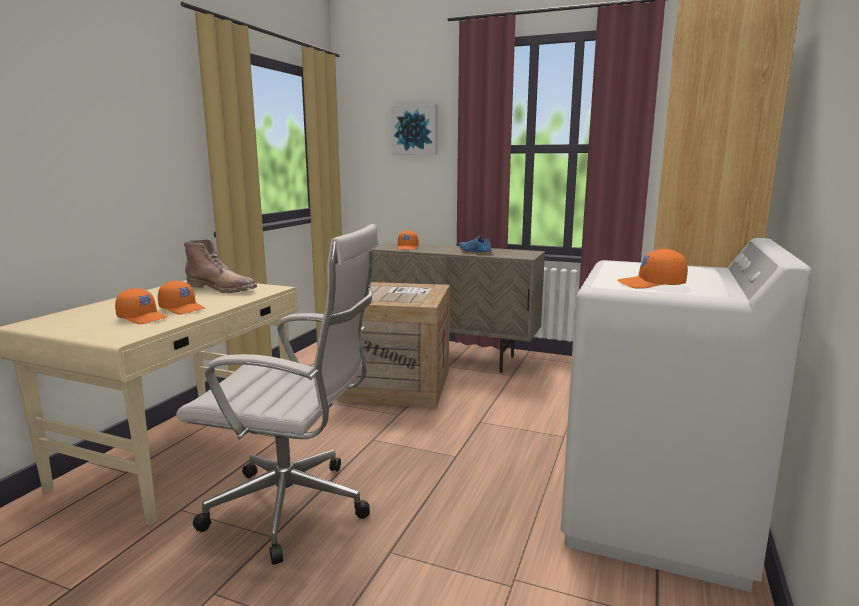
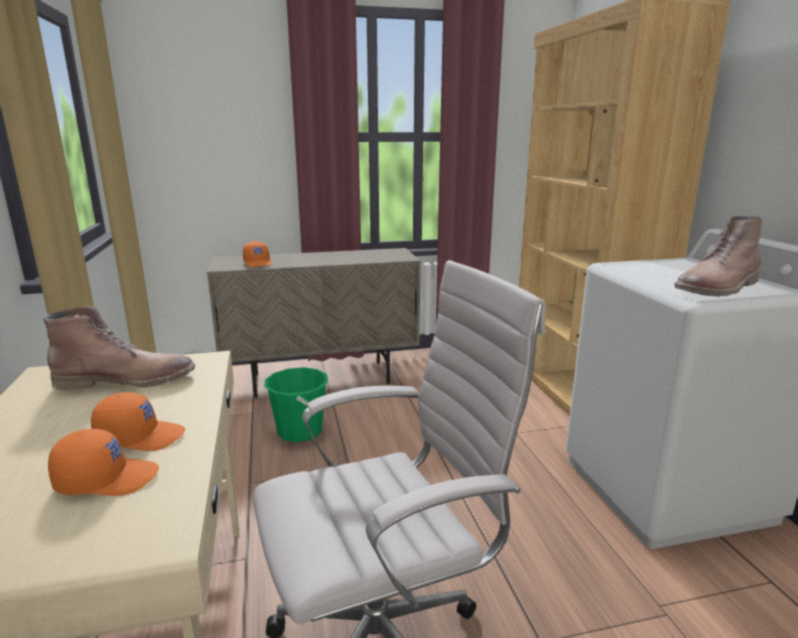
camera: 35 degrees left, 5 degrees up
(395, 384) = (300, 431): crate -> green bucket
(415, 130) = (228, 111): picture -> none
(474, 253) = (346, 259): blue shoe -> none
(651, 285) = (717, 288): orange cap -> brown boot

